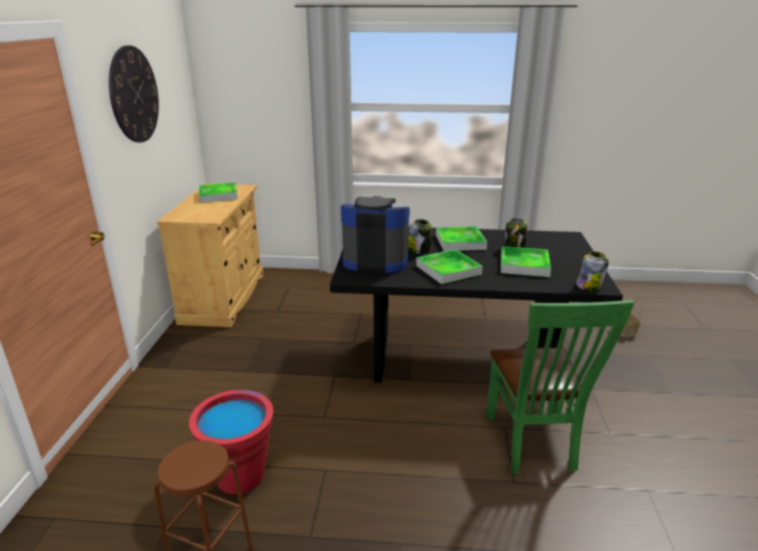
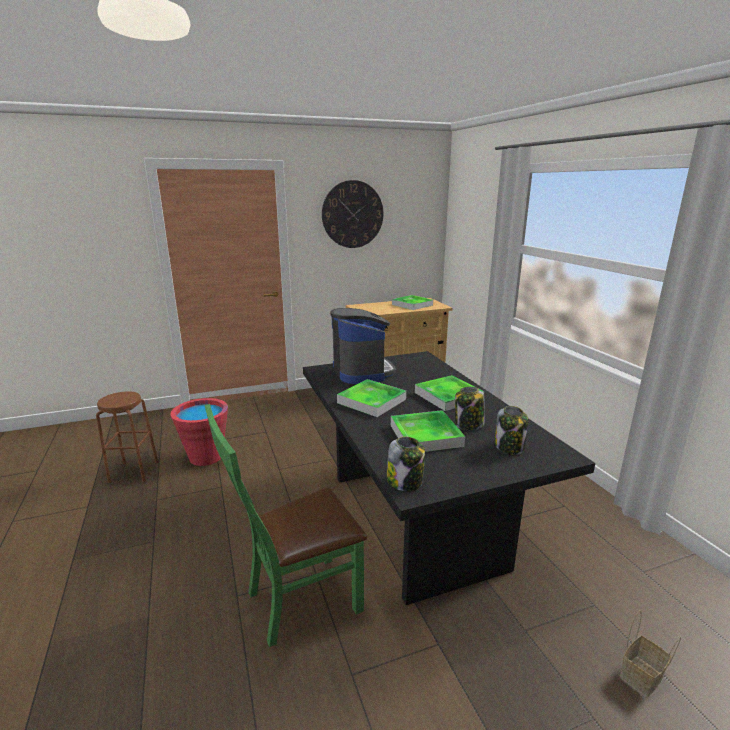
camera: 65 degrees right, 5 degrees down
(419, 249) = (405, 383): jar -> jar (509, 447)

